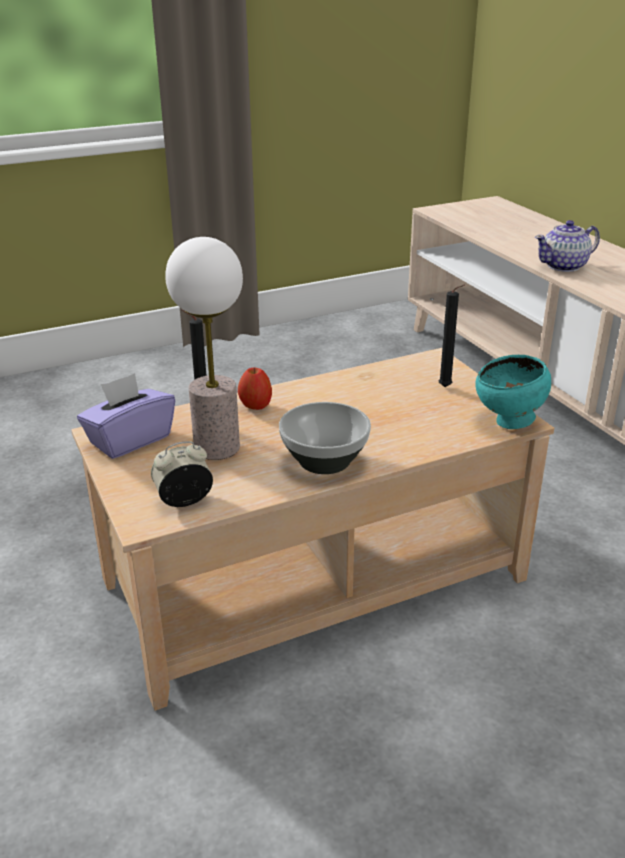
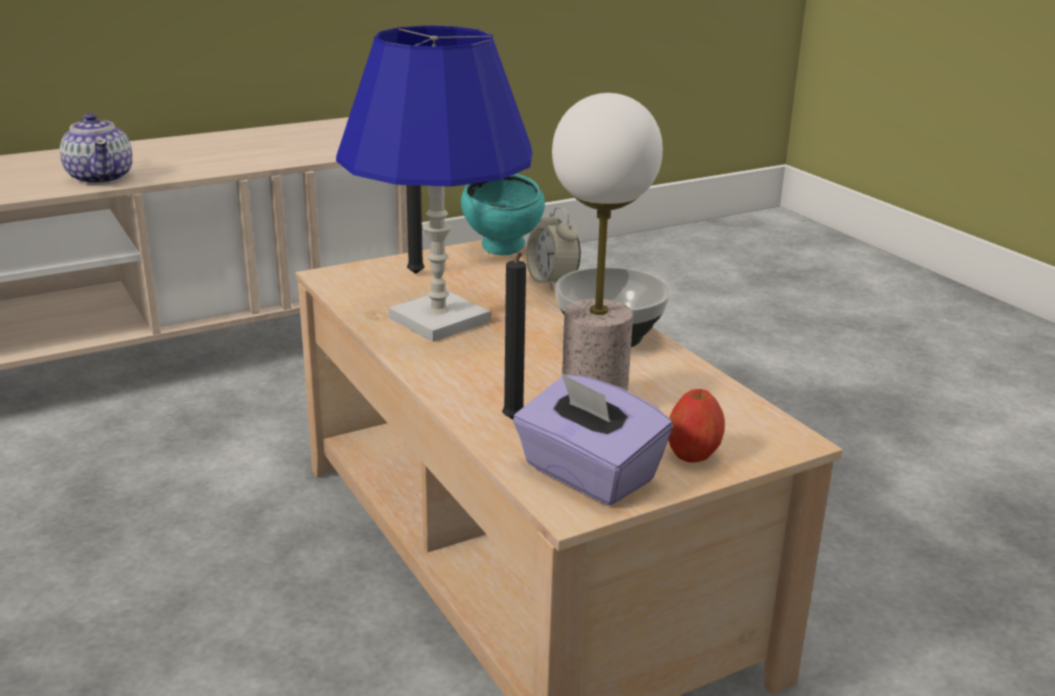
camera: 95 degrees left, 5 degrees down
(184, 501) = (730, 416): alarm clock -> alarm clock (552, 282)
(255, 406) = (471, 384): apple -> apple (693, 455)
(356, 396) = (438, 320): none -> blue table lamp

